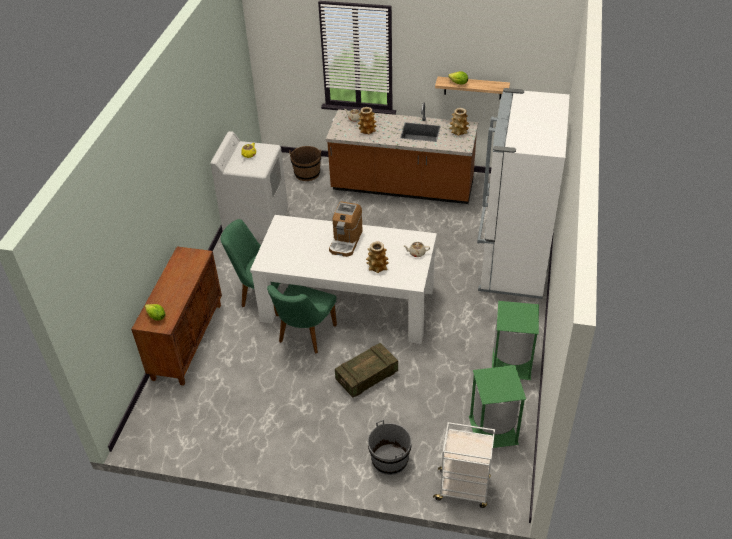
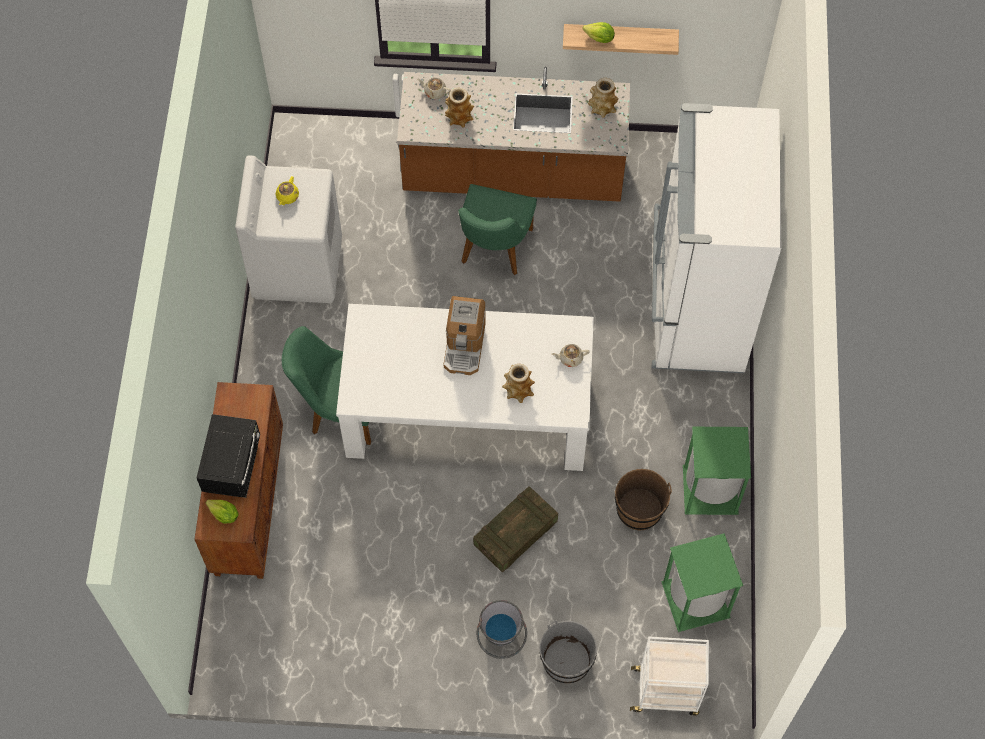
camera: 10 degrees left, 20 degrees up
(172, 290) = (233, 465): none -> black microwave
(304, 337) = (415, 477): green chair -> green chair (493, 251)
(307, 173) = (357, 158): brown bucket -> brown bucket (639, 509)
(343, 440) = (501, 638): none -> grey bucket

